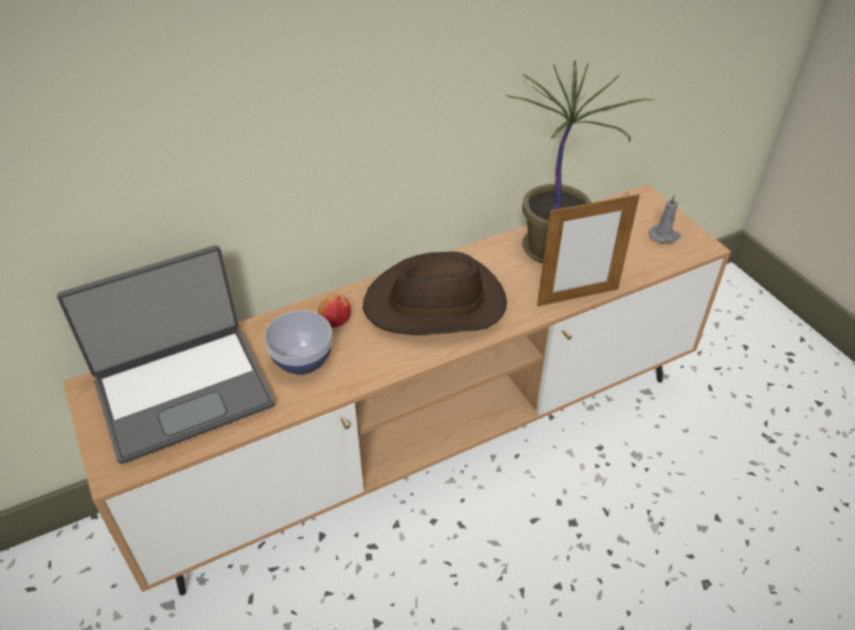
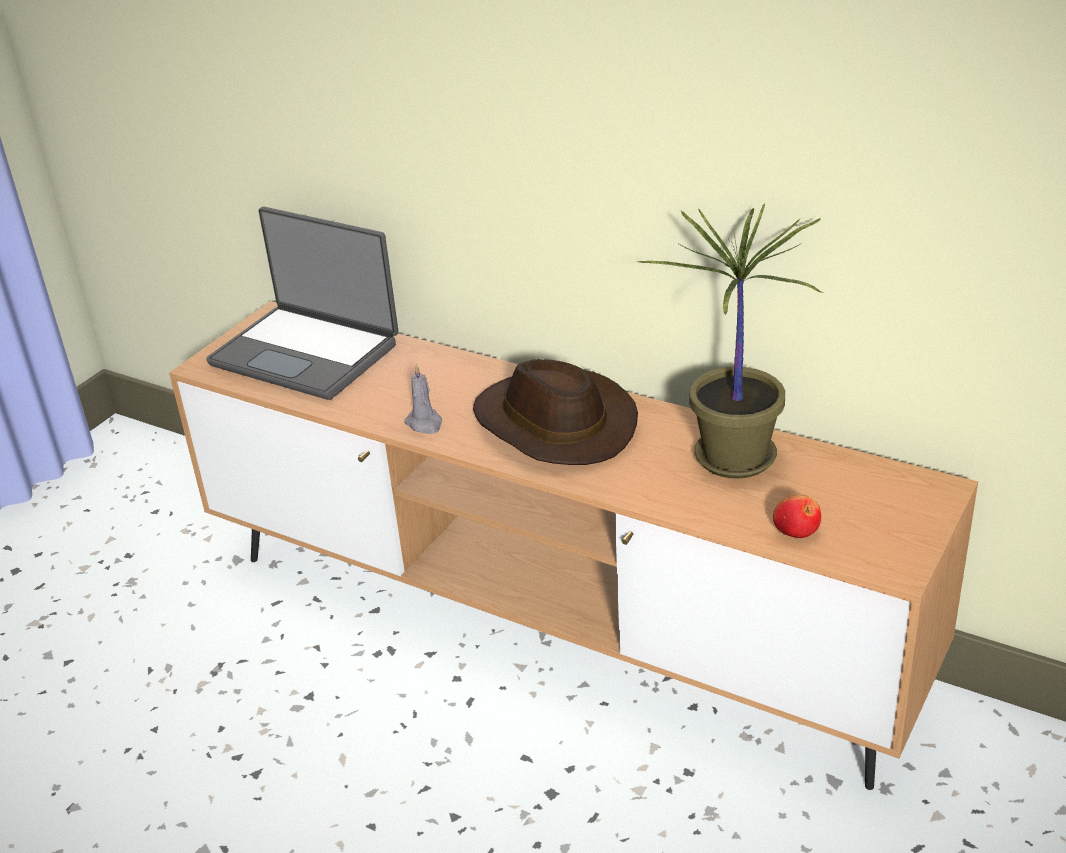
camera: 60 degrees right, 10 degrees down
(302, 361) = (397, 388): bowl -> none
(335, 320) = (466, 380): apple -> apple (796, 530)
(578, 297) = (671, 507): picture frame -> none
(664, 236) = (876, 531): grey candle -> grey candle (425, 423)

